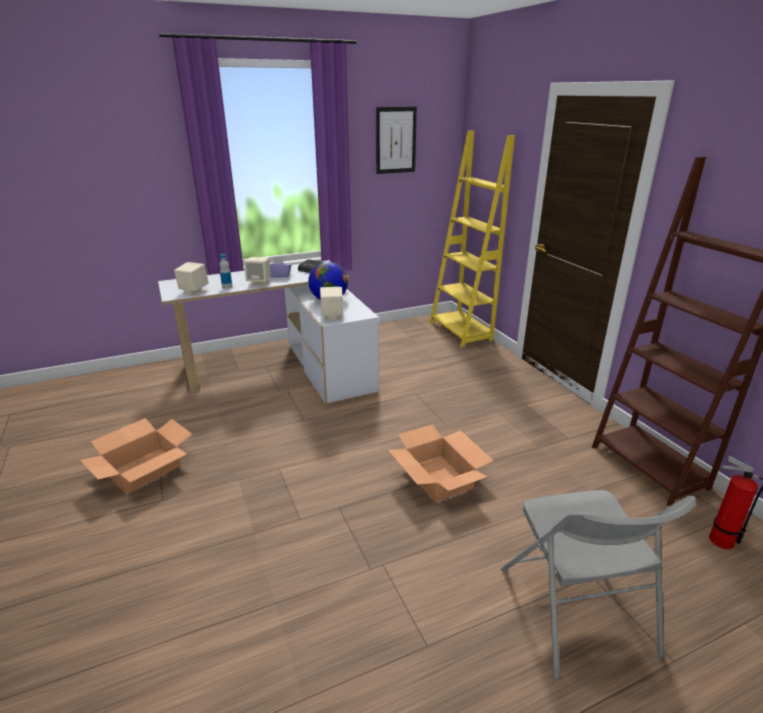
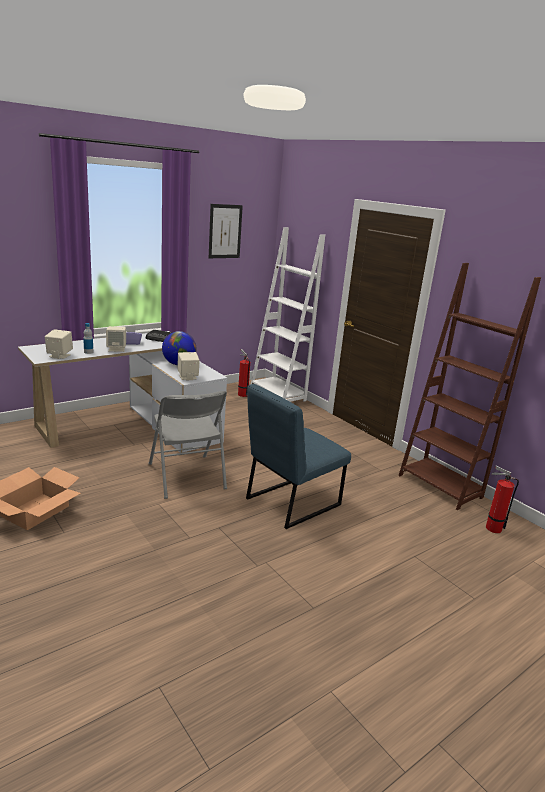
camera: 15 degrees left, 5 degrees down
(418, 331) = (242, 394): none -> fire extinguisher
(438, 477) = (290, 502): cardboard box -> blue chair
(460, 331) = (278, 394): yellow bookcase -> white bookcase
(575, 610) = (407, 577): grey chair -> grey chair (186, 476)

